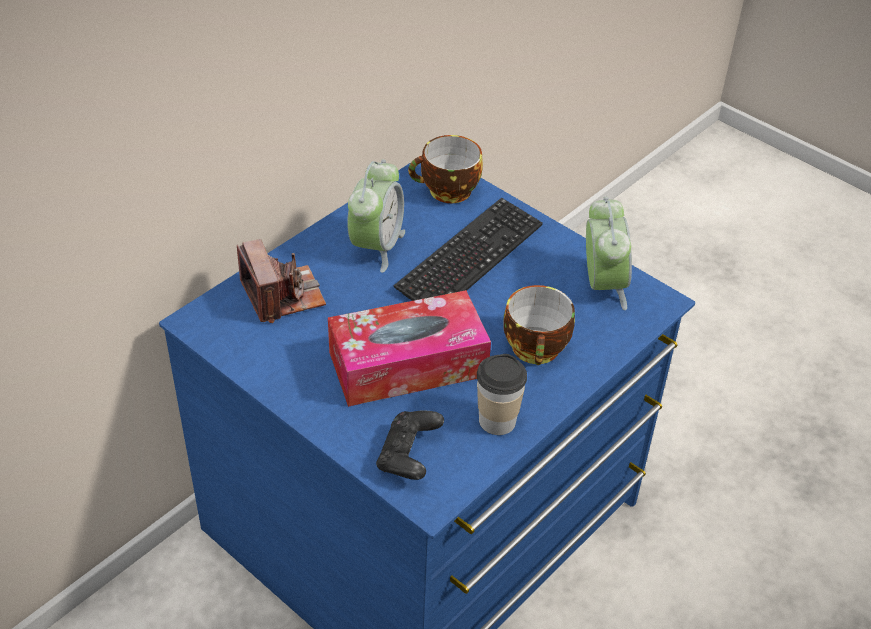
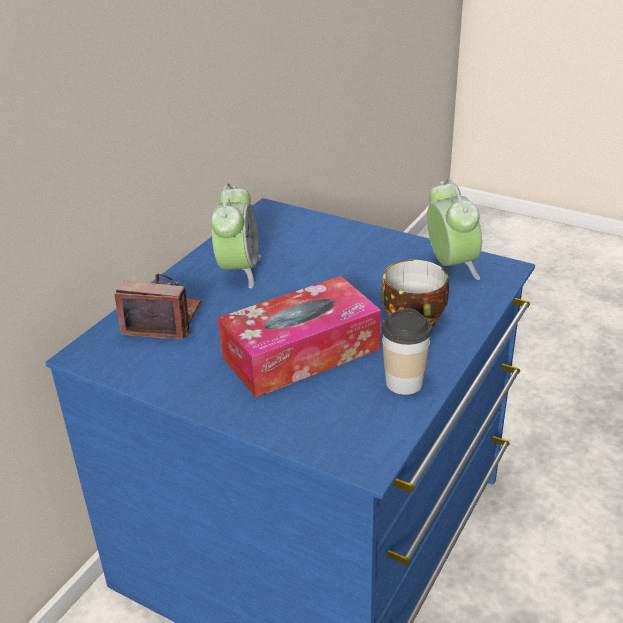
camera: 10 degrees left, 10 degrees down
(282, 295) = (162, 320): camera -> camera turned 45 degrees counterclockwise
(409, 457) = (331, 428): black game controller -> none
(447, 192) = (287, 223): cup -> none
(470, 258) = (326, 265): keyboard -> none

